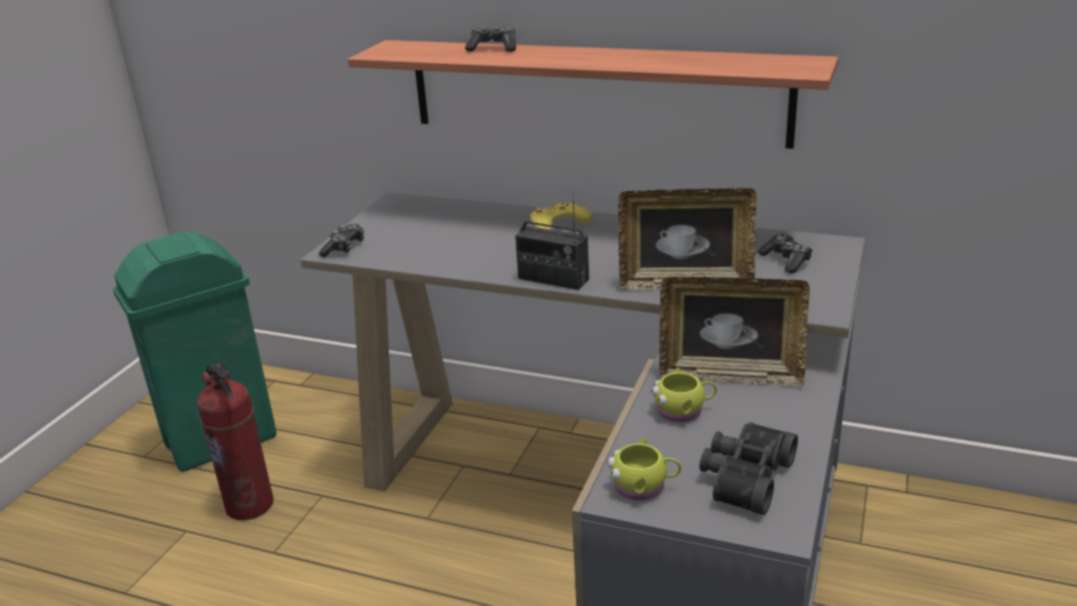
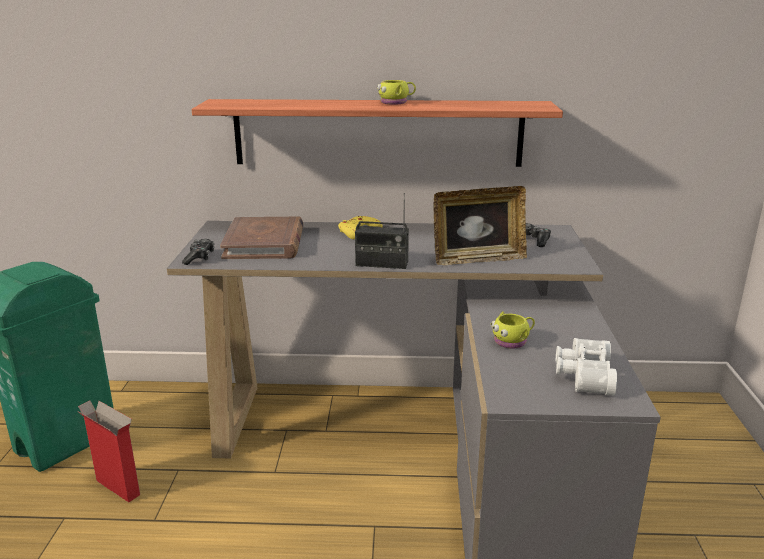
camera: 20 degrees left, 5 degrees down
(251, 505) = (117, 487): fire extinguisher -> cardboard box
(432, 233) = (264, 243): none -> brown book
(493, 48) = (304, 101): game controller -> none
(644, 486) = (521, 390): yellow mug -> yellow mug (396, 102)
(730, 375) = (528, 316): picture frame -> none
(743, 477) = (582, 375): black binoculars -> white binoculars

